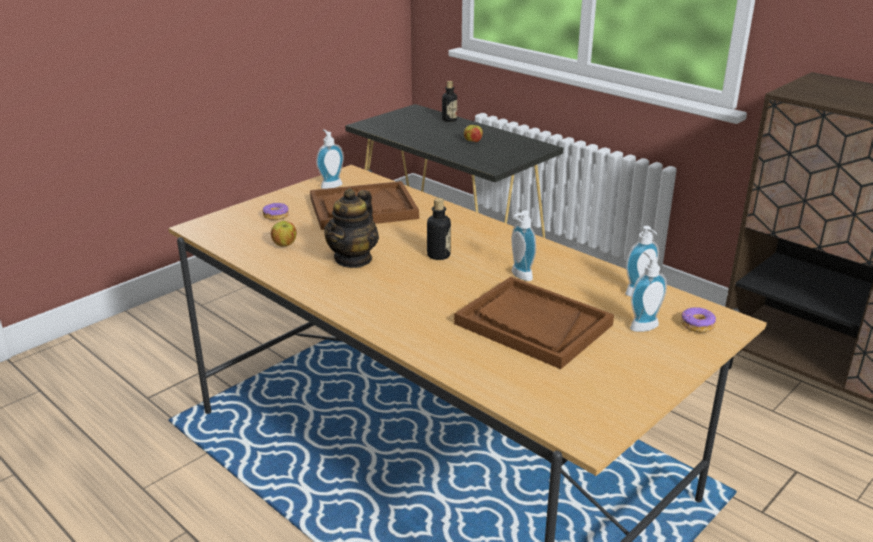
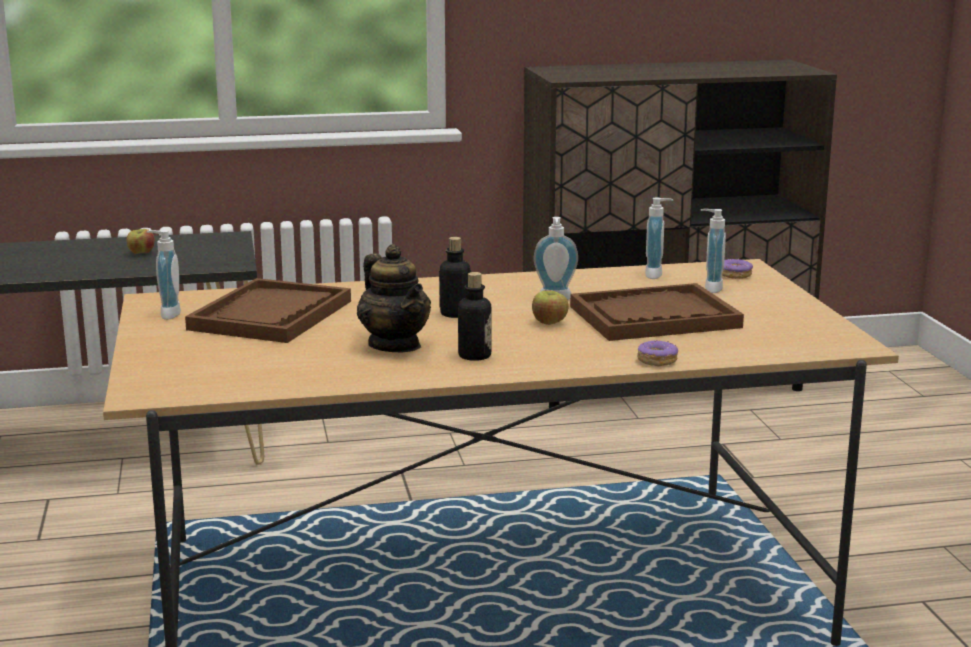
camera: 55 degrees left, 10 degrees down
(276, 216) = (199, 354): donut -> donut (656, 360)
(285, 245) = (293, 365): apple -> apple (549, 322)
(449, 120) = (47, 246): bottle -> bottle (474, 356)

